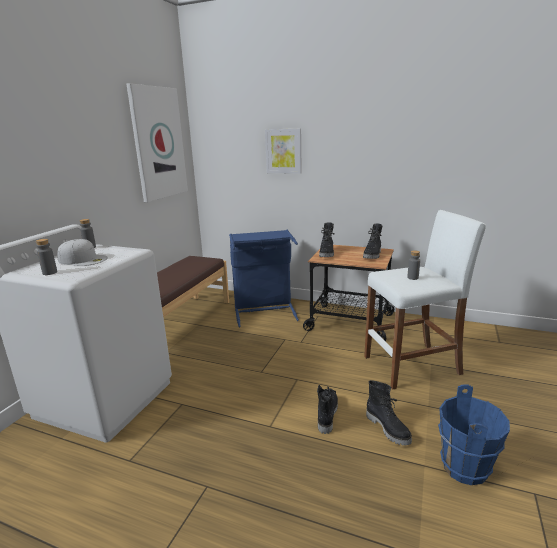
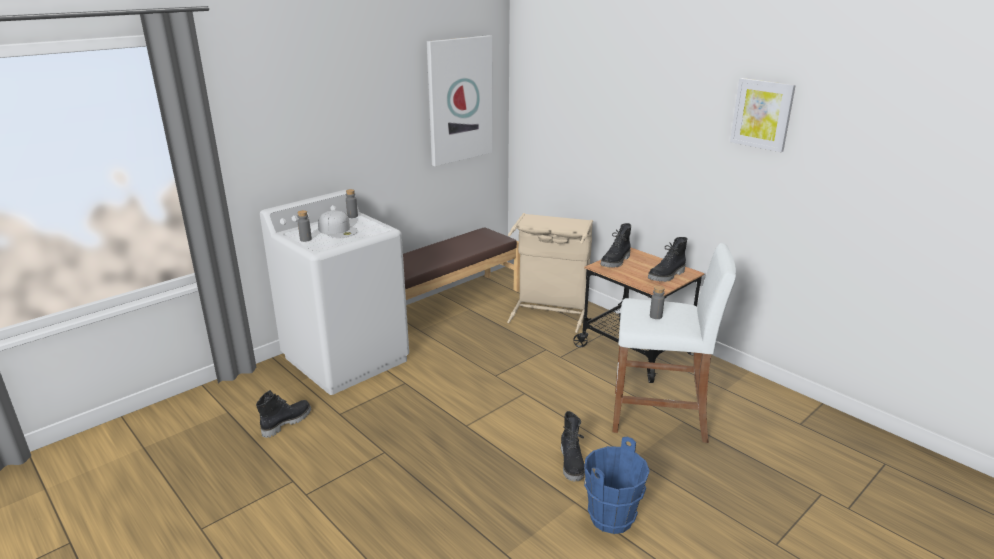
camera: 25 degrees right, 5 degrees up
(264, 311) = (550, 311): blue laundry basket -> beige laundry basket
(283, 151) = (600, 124): picture -> picture (762, 114)
(326, 414) = (524, 432): black boot -> black boot (286, 422)

